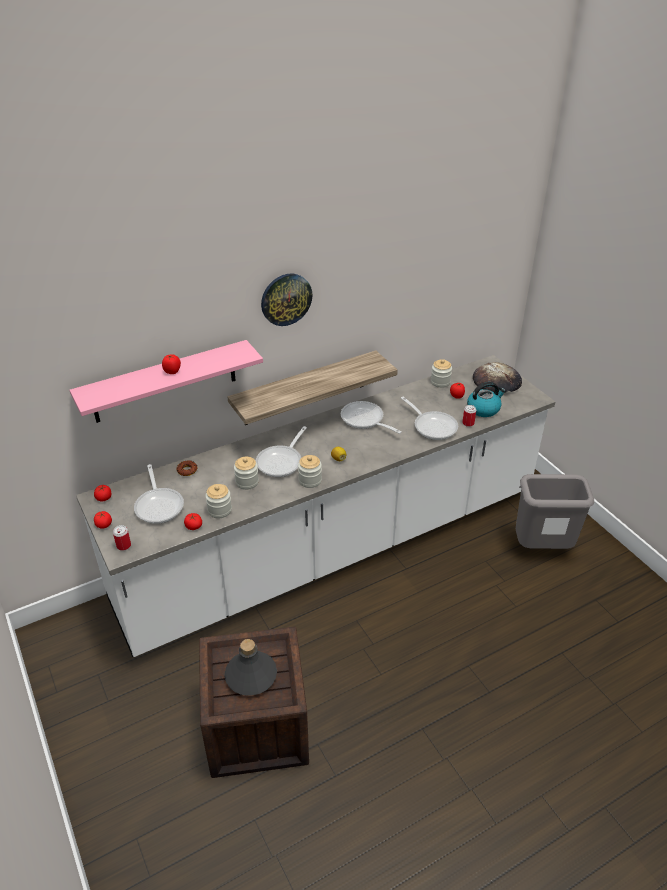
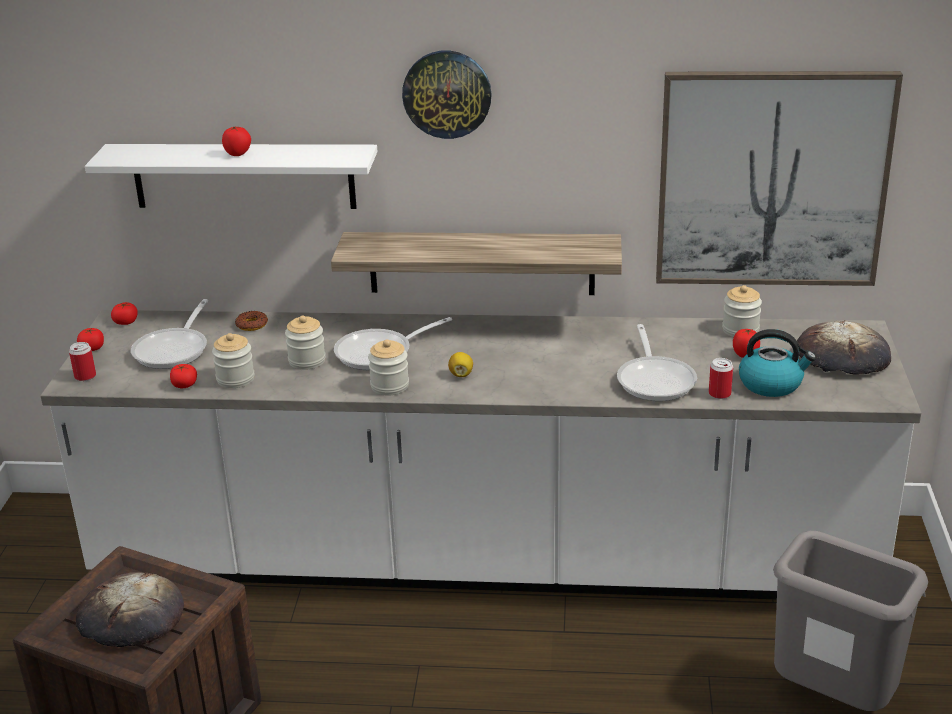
camera: 35 degrees right, 10 degrees down
(165, 382) = (243, 176): pink shelf -> white shelf
(251, 676) = (130, 616): grey bottle -> bread
(365, 420) = (558, 342): frying pan -> none
(446, 300) = (772, 179): none -> picture

